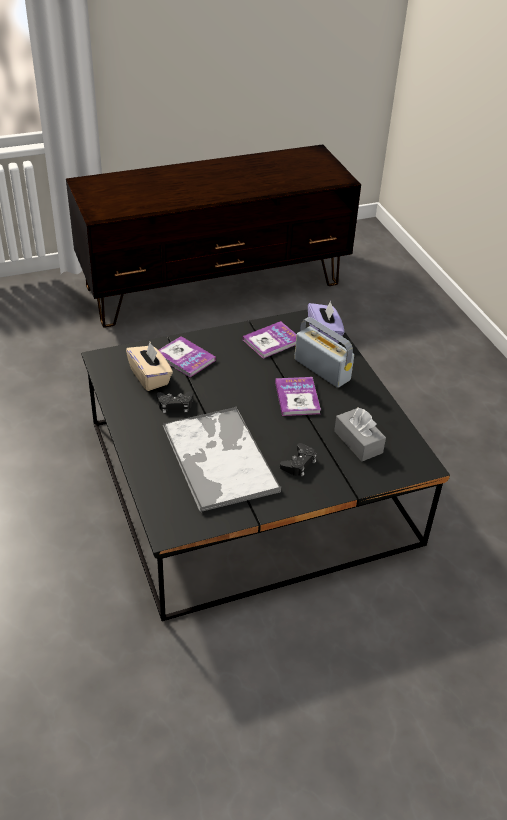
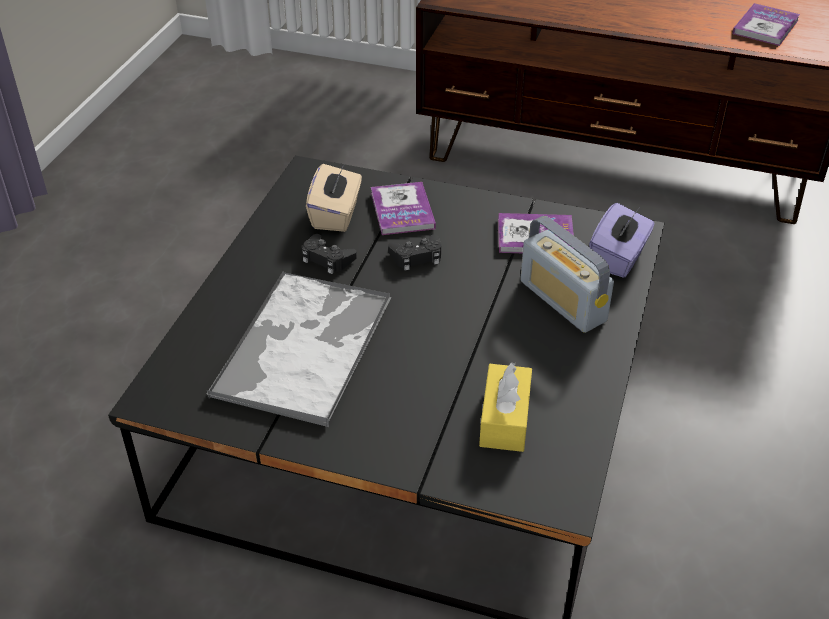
camera: 40 degrees right, 0 degrees up
(297, 397) = (487, 321): book -> book (765, 27)
(299, 463) = (393, 404): black game controller -> black game controller (417, 257)
(322, 369) = (563, 301): radio -> radio turned 150 degrees clockwise
(358, 442) = (505, 419): grey tissue box -> yellow tissue box

